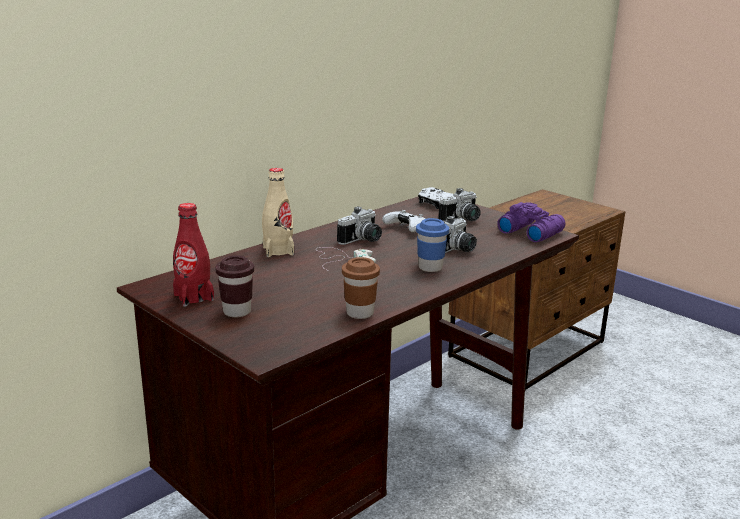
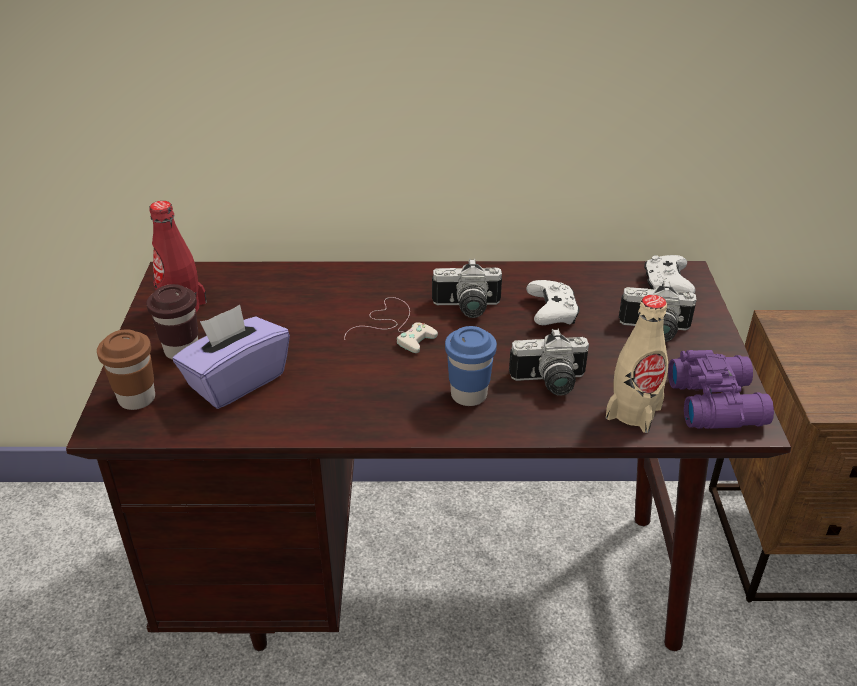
camera: 45 degrees right, 15 degrees up
(278, 251) = (354, 281): beige bottle -> beige bottle (633, 413)
(300, 309) = (236, 380): none -> purple tissue box
(360, 313) = (277, 422): brown cup -> brown cup (137, 399)

